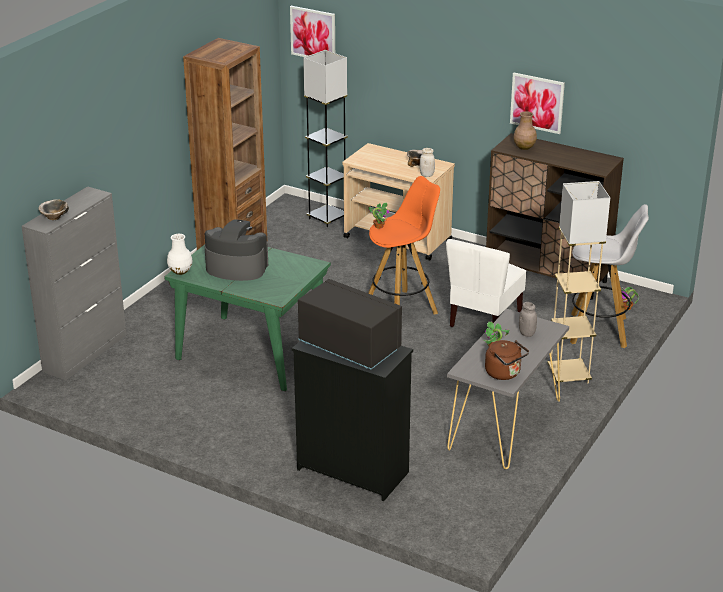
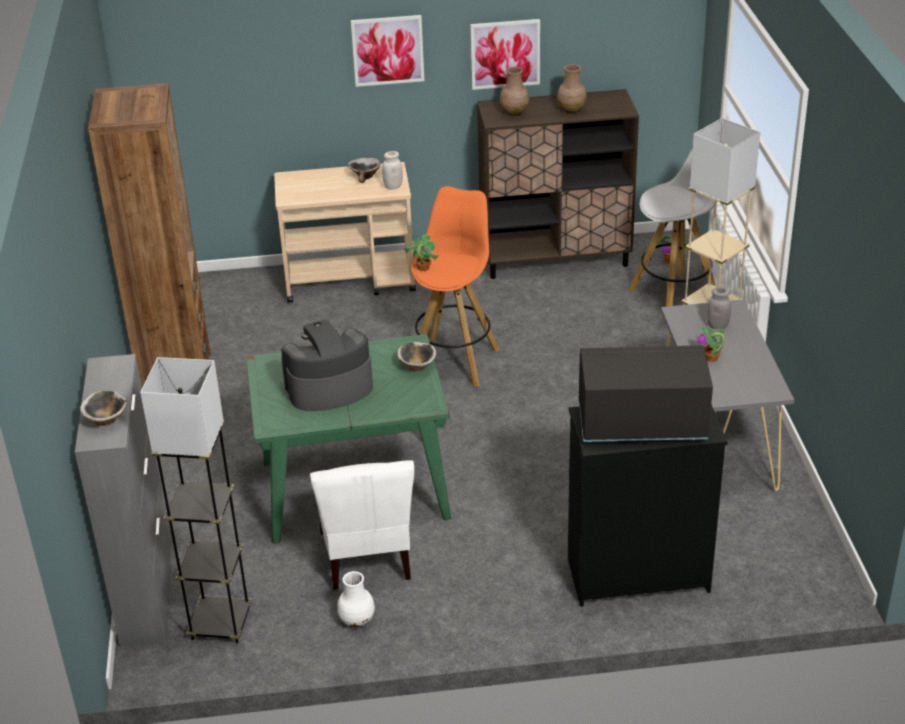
camera: 35 degrees left, 5 degrees up
(180, 271) = (266, 423): white vase -> white vase (356, 621)
(299, 276) = (417, 366): none -> bowl
(313, 34) = (166, 50): picture -> picture (387, 50)
(327, 218) = (239, 288): grey floor lamp -> grey floor lamp (220, 624)
(484, 320) = (553, 335): white chair -> white chair (367, 556)
(504, 374) = (757, 381): brown kettle -> none
(564, 158) = (571, 110): none -> brown vase

